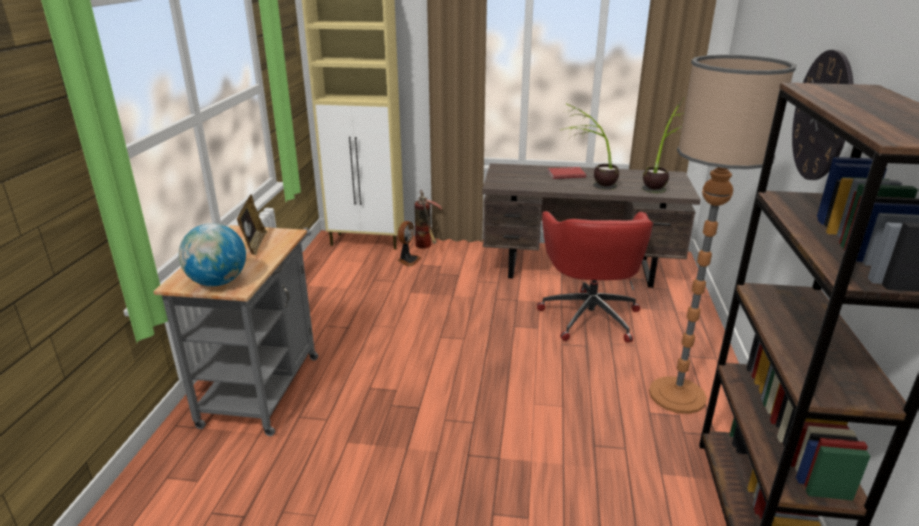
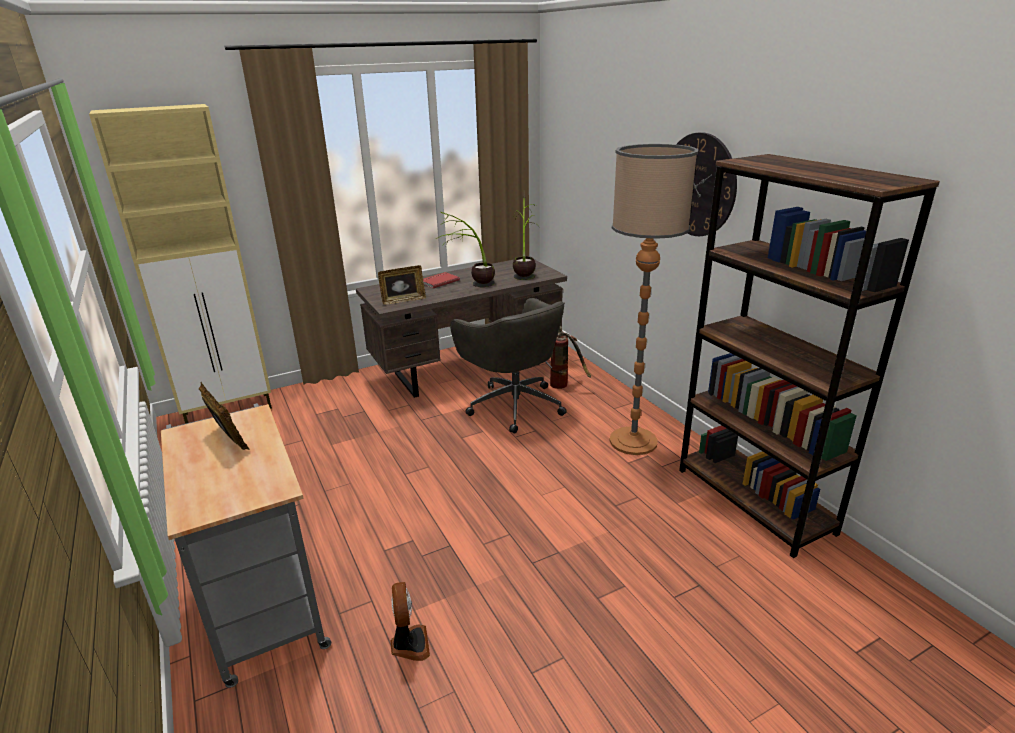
camera: 35 degrees left, 0 degrees up
(218, 282) = (243, 493): globe -> none
(408, 260) = (297, 414): fan -> fan (409, 644)
(427, 247) = (304, 395): fire extinguisher -> fire extinguisher (565, 385)
(515, 182) = (403, 300): none -> picture frame
(589, 315) = (514, 405): red office chair -> grey office chair

